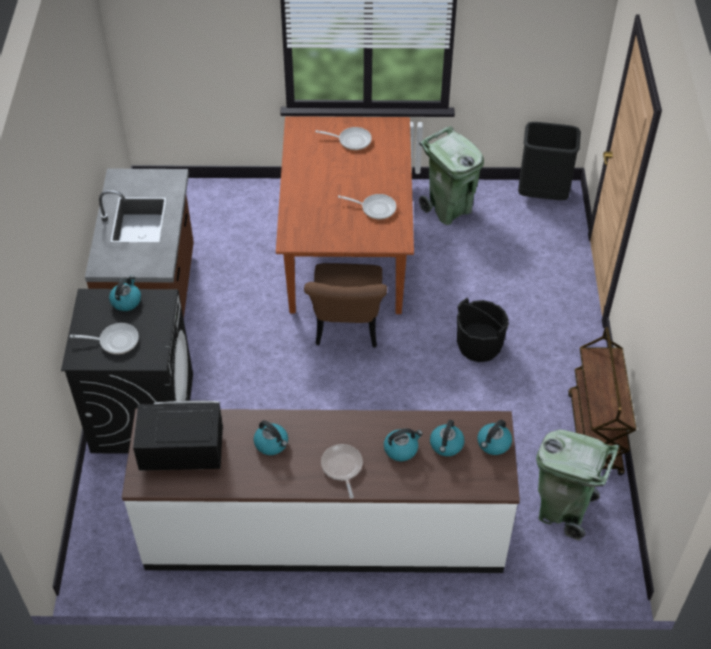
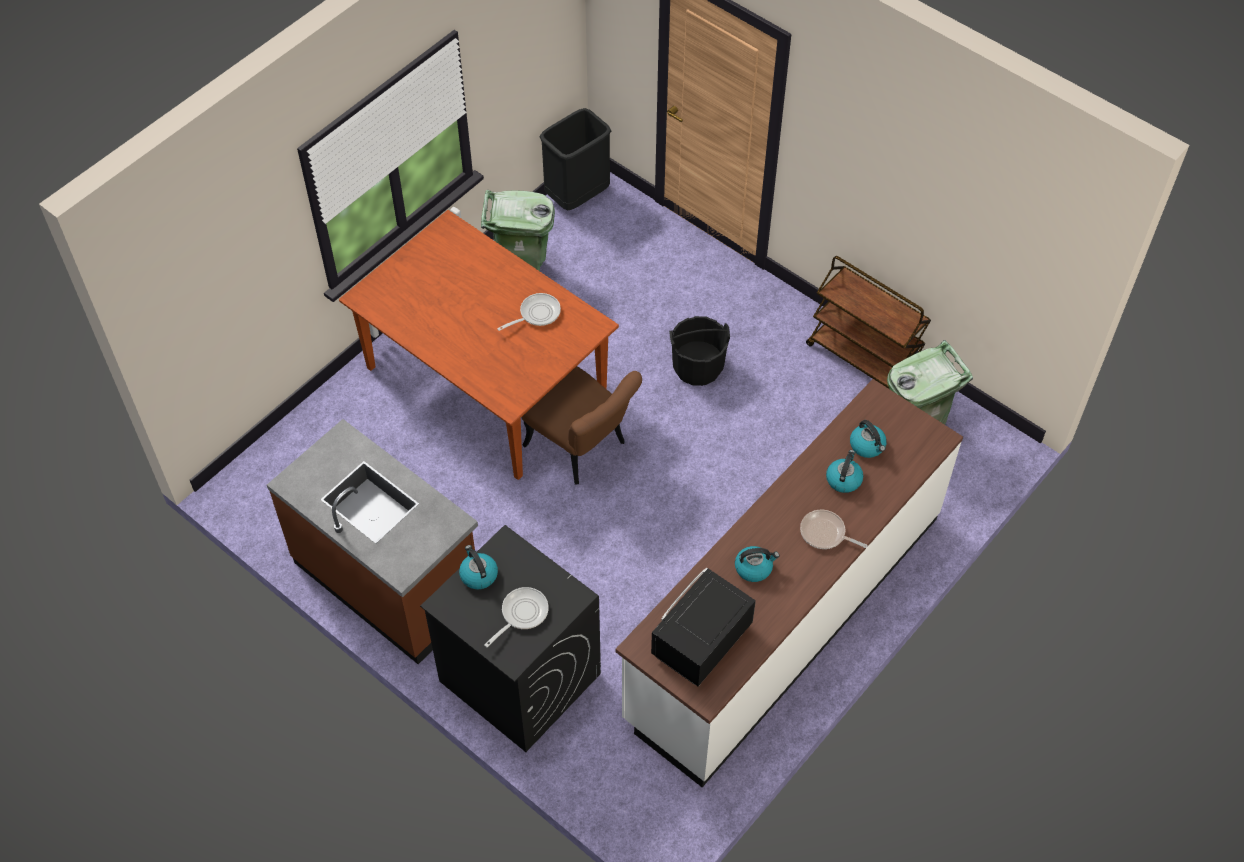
camera: 50 degrees left, 5 degrees up
(351, 140) = (430, 272): frying pan -> none
(493, 444) = (894, 414): kettle -> none

